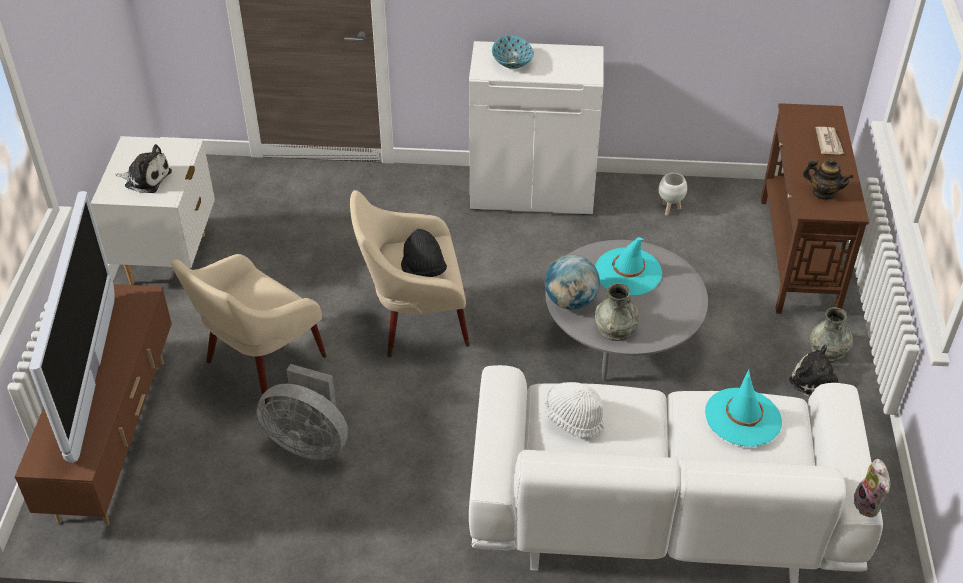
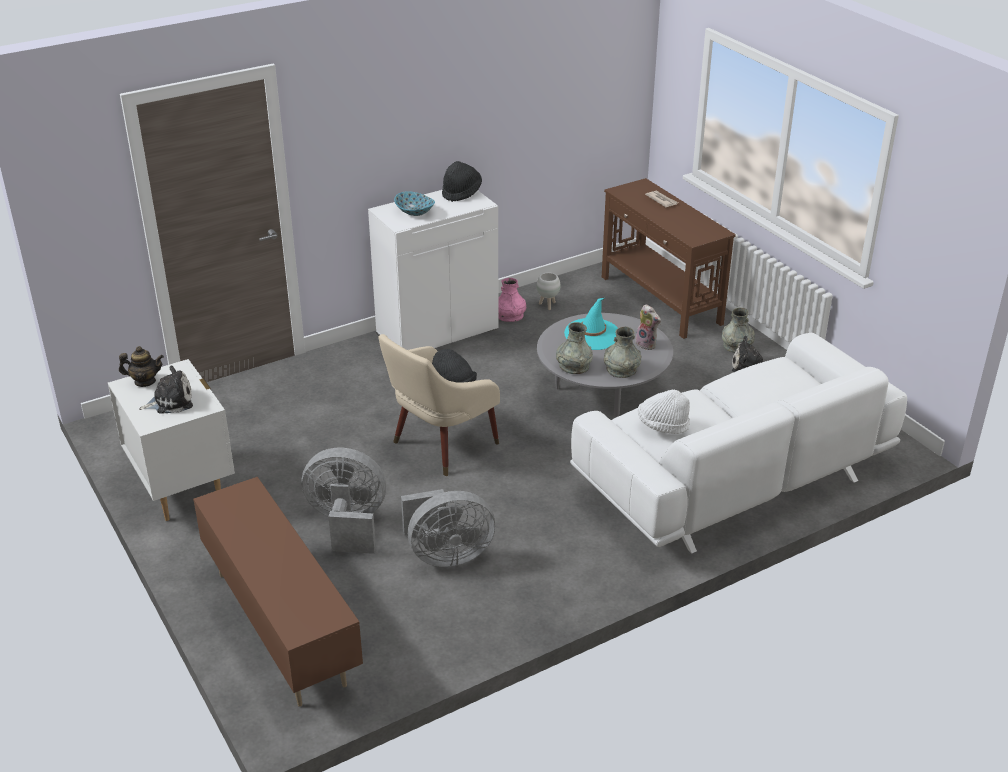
camera: 35 degrees left, 10 degrees down
(93, 376) = (272, 557): television -> none
(260, 364) = (347, 524): beige armchair -> grey fan
(570, 301) = (573, 366): globe -> grey vase
(583, 56) = (461, 193): none -> black hat
(619, 206) = (510, 316): none -> pink vase
(743, 417) = (764, 379): turquoise hat -> none
(823, 193) = (691, 228): teapot -> teapot (145, 381)
(869, 505) = (890, 387): plush toy -> plush toy (647, 344)

